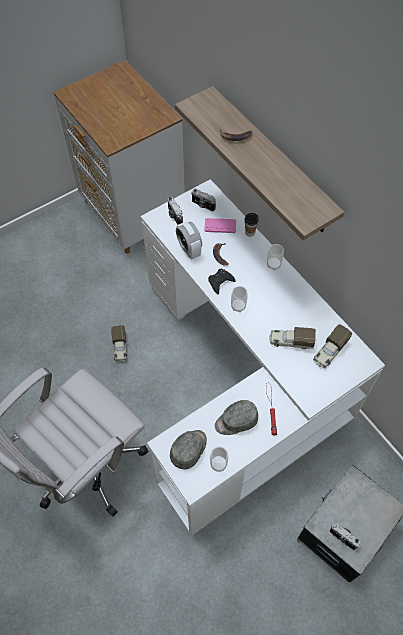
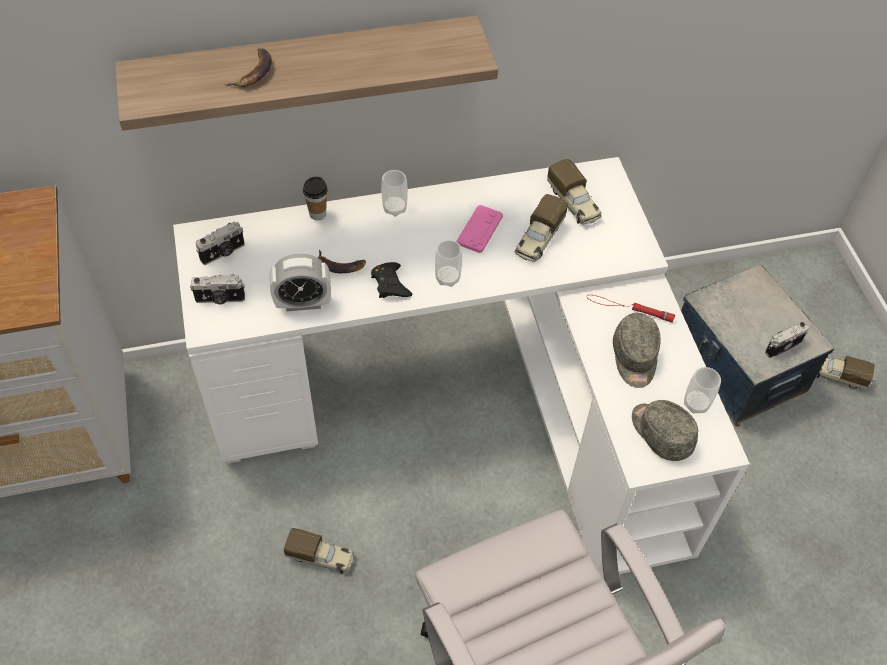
camera: 70 degrees left, 5 degrees down
(220, 226) = (281, 246): pink game controller -> pink game controller (479, 229)
(373, 600) = (835, 375): none -> toy truck

